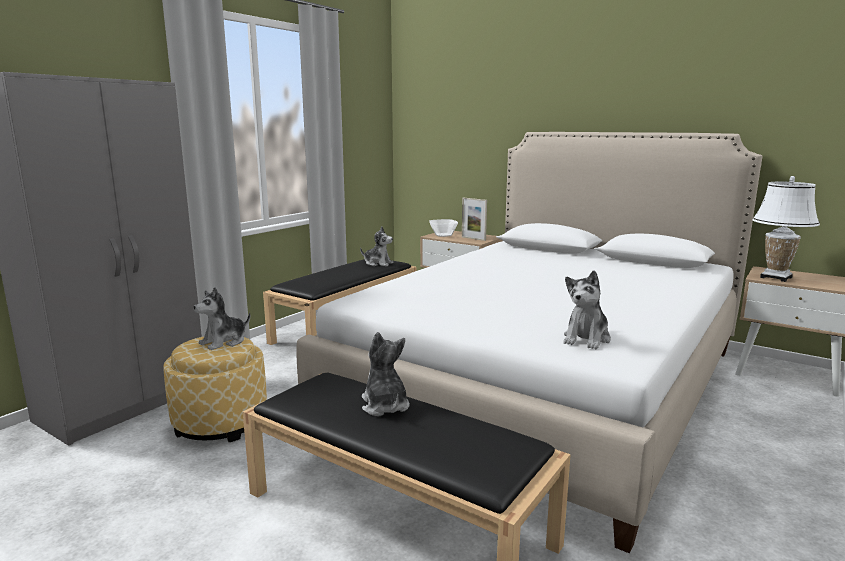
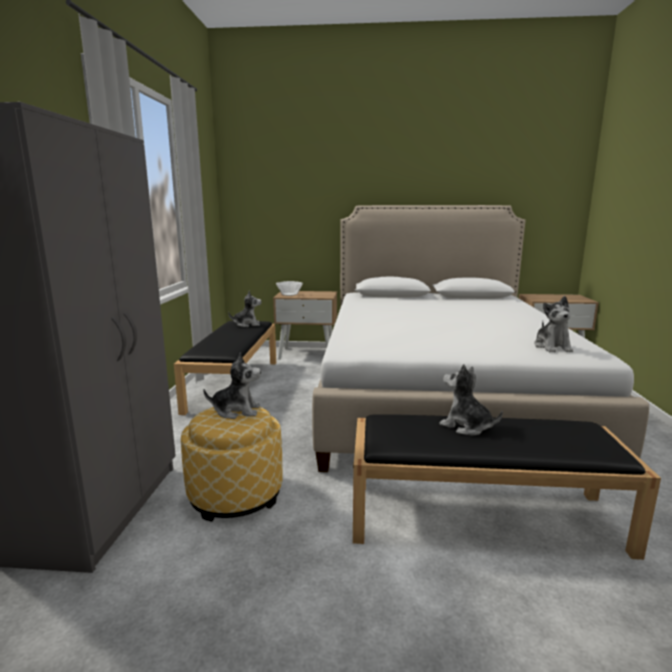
camera: 30 degrees left, 0 degrees up
(224, 342) = (236, 411): plush toy -> plush toy turned 105 degrees counterclockwise
(473, 238) = (318, 295): picture frame -> none
(776, 277) = (544, 298): white table lamp -> none

